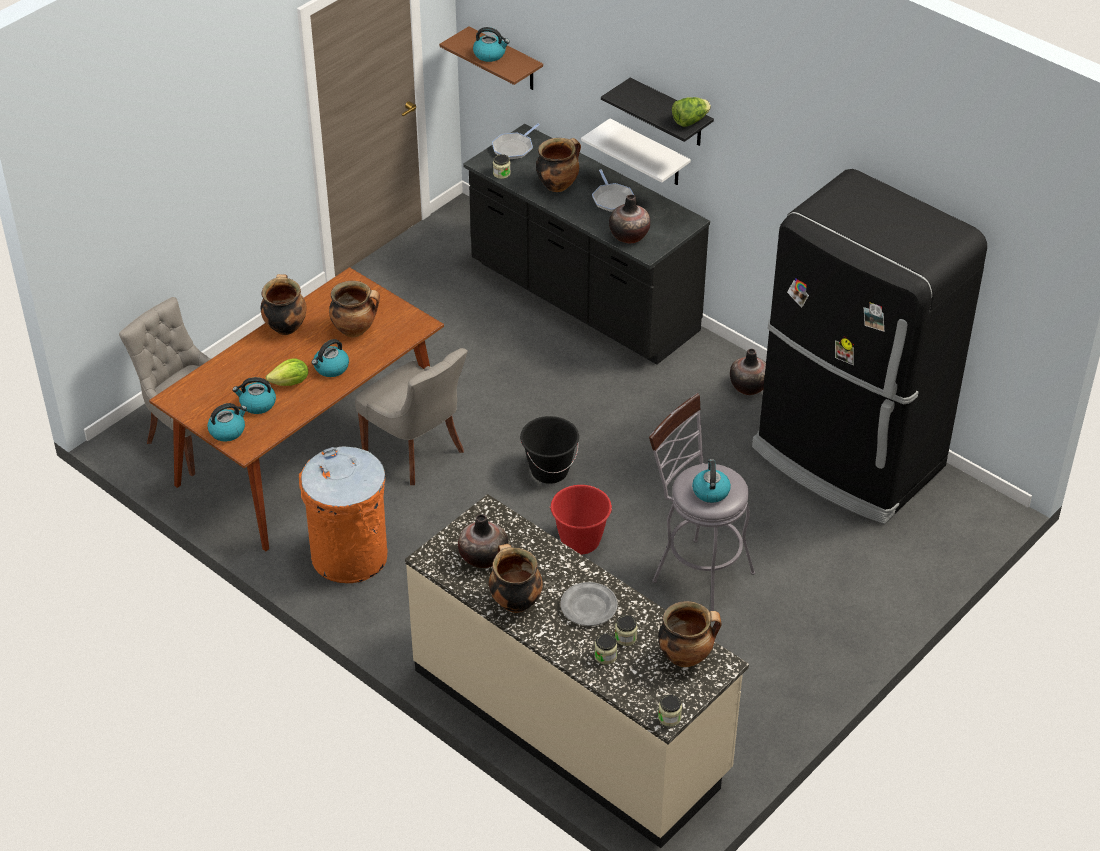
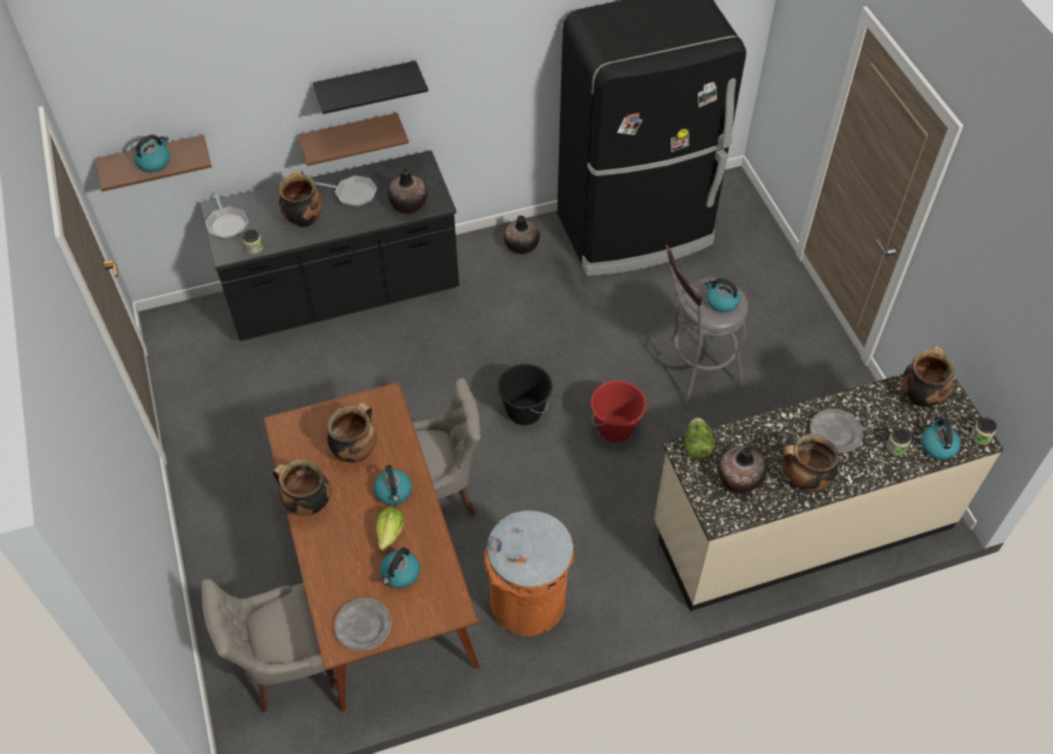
camera: 60 degrees left, 10 degrees up
(198, 404) = (363, 625): none -> grey plate
(227, 431) = (420, 615): kettle -> kettle (937, 446)
(625, 637) = (881, 424): jar -> none
(649, 154) = (350, 137): white shelf -> brown shelf
(690, 121) = (407, 75): lettuce -> lettuce (696, 446)

